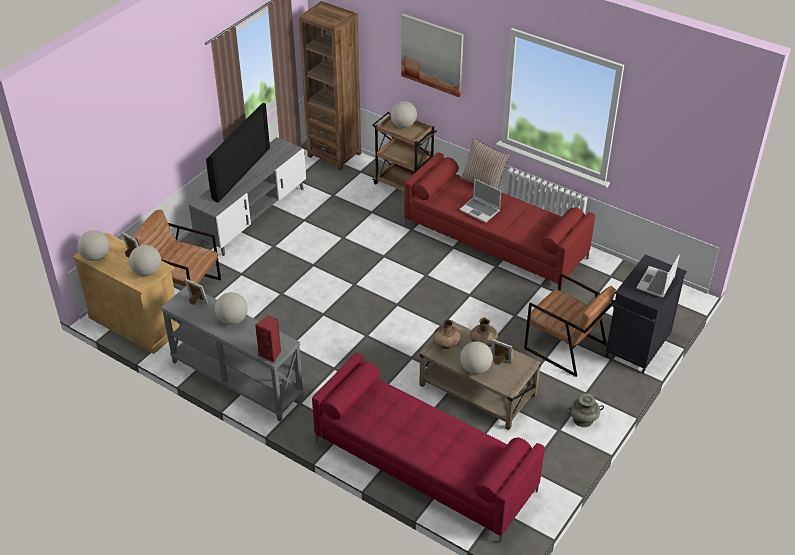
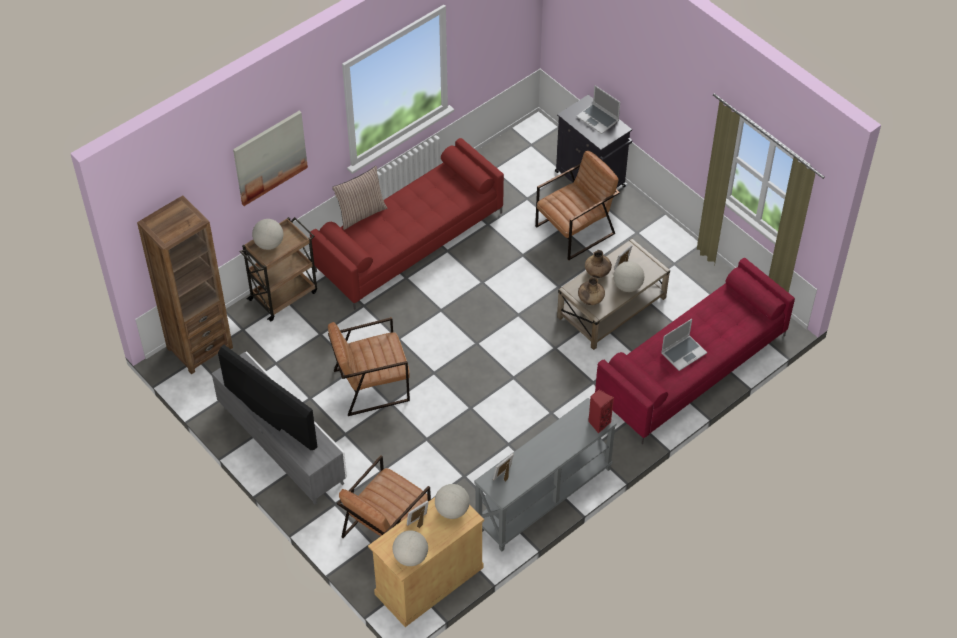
camera: 75 degrees left, 10 degrees up
(232, 320) = (541, 448): globe -> none
(328, 250) = (371, 385): none -> brown armchair
(480, 211) = (405, 226): laptop -> laptop (683, 353)
(582, 419) = (666, 244): turquoise vase -> none

